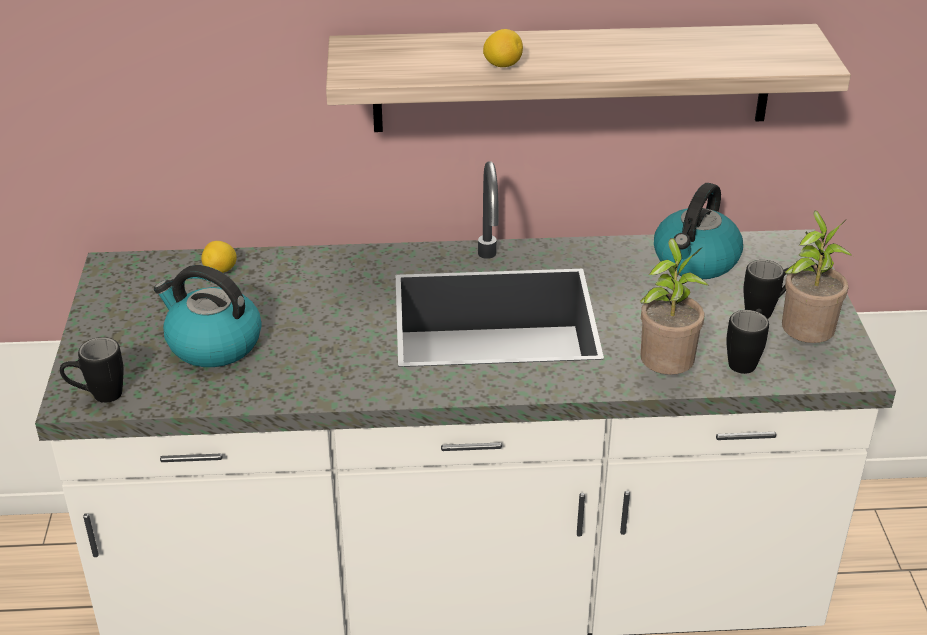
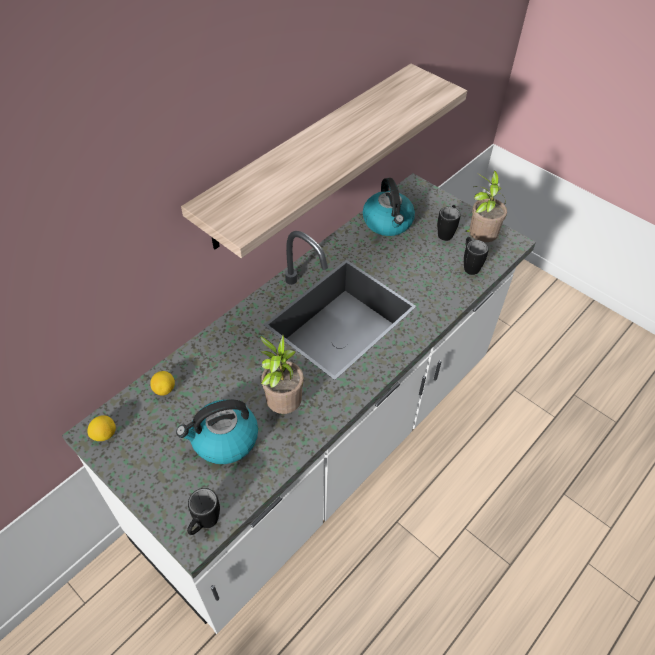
camera: 45 degrees left, 15 degrees up
(502, 65) = (310, 173): lemon -> lemon (104, 434)
(665, 373) = (449, 296): potted plant -> potted plant (282, 405)

